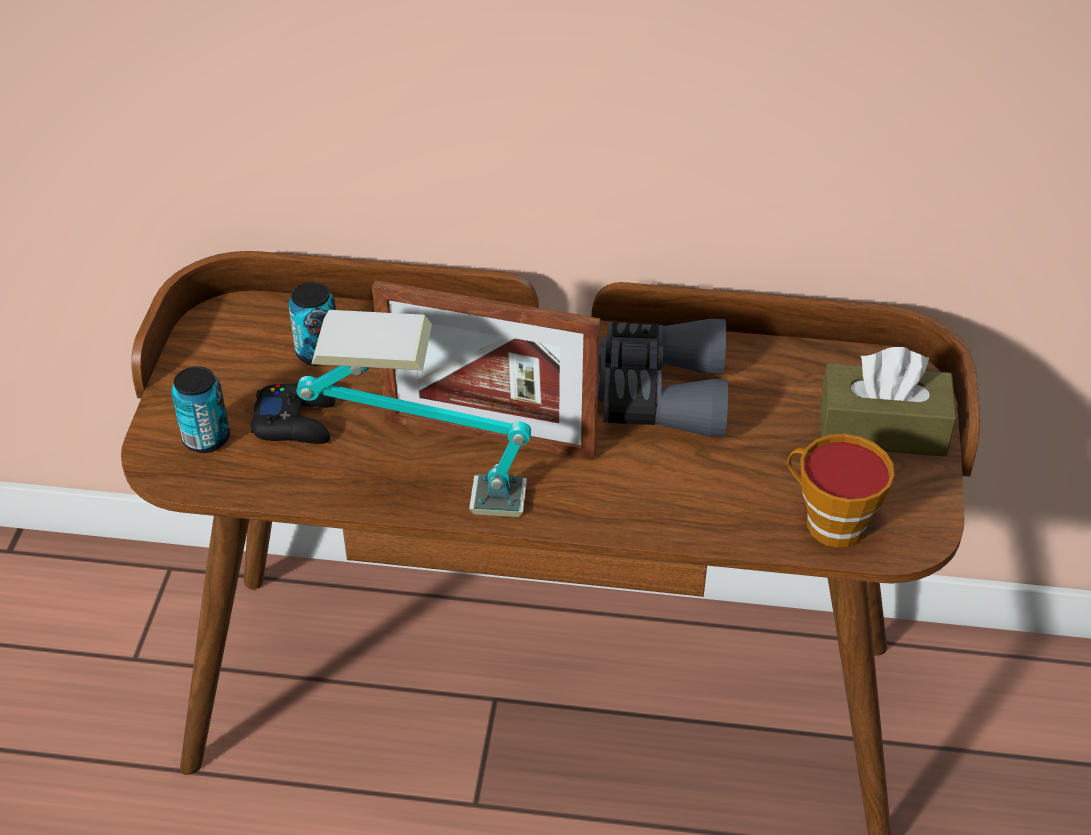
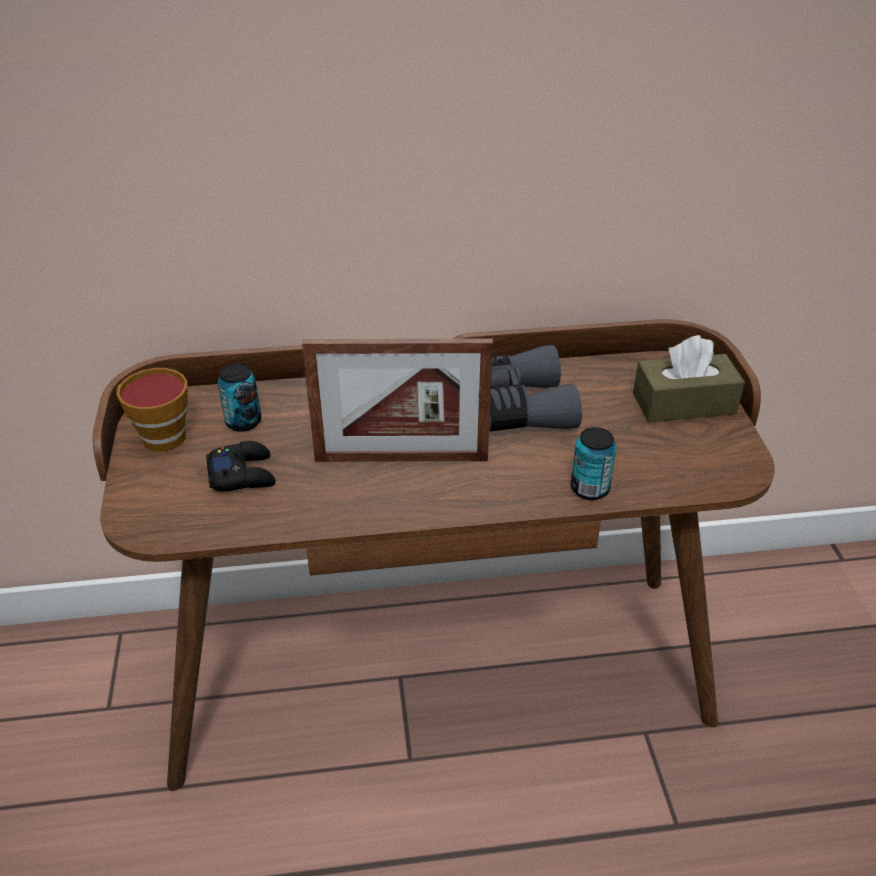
camera: 15 degrees left, 5 degrees down
(206, 438) = (171, 500): can -> can (589, 489)
(421, 494) = (363, 509): table lamp -> none
(828, 522) = (677, 472): cup -> cup (158, 436)

